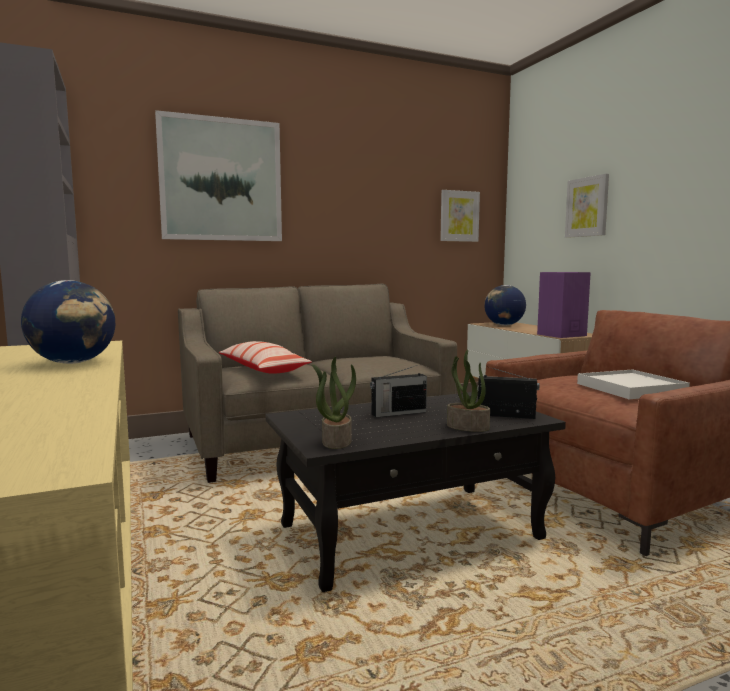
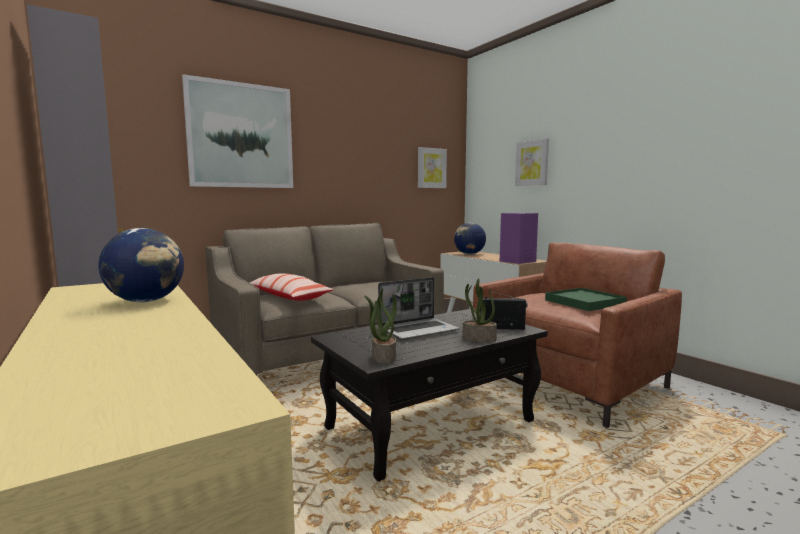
camera: 10 degrees left, 0 degrees up
(397, 413) = (418, 330): radio -> laptop
(631, 388) = (584, 302): white tray -> green tray

